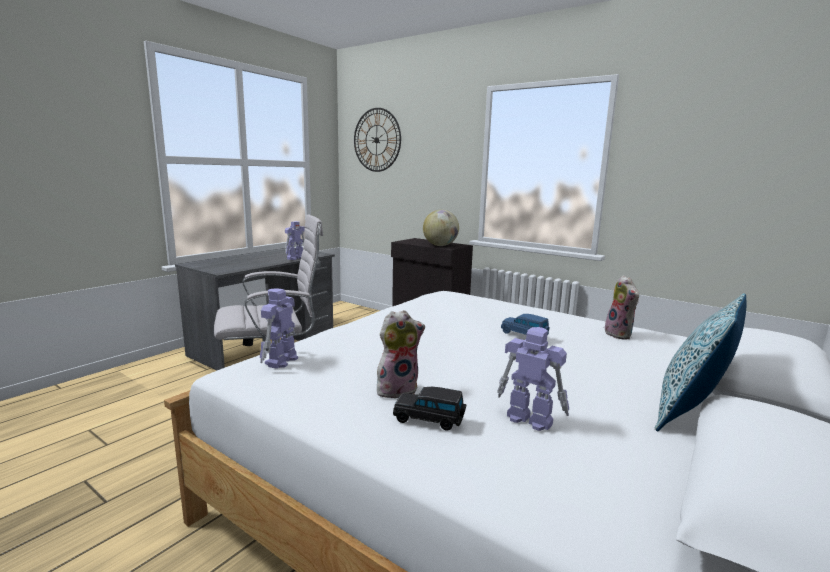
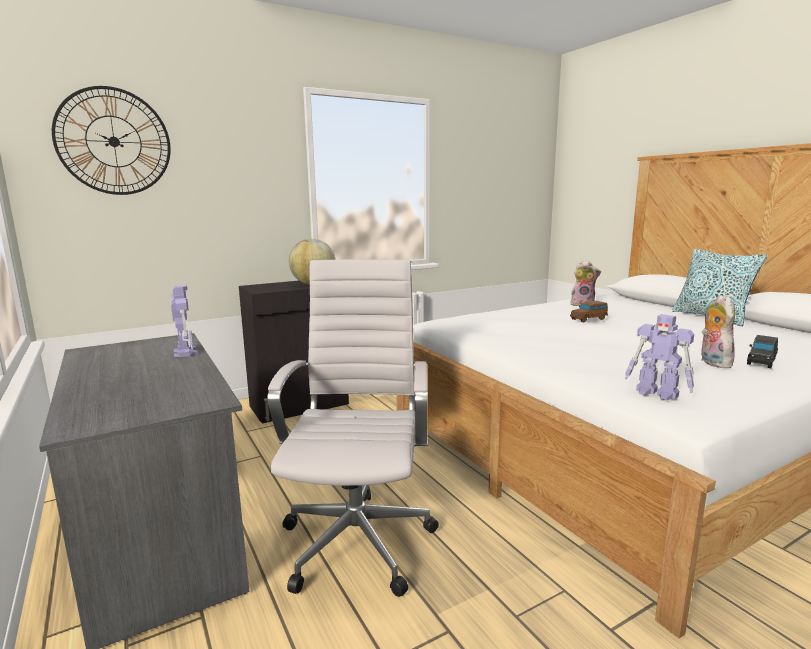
camera: 65 degrees left, 0 degrees up
(524, 335) = (589, 319): blue toy car -> brown toy car
(528, 419) = (745, 342): toy robot -> none

